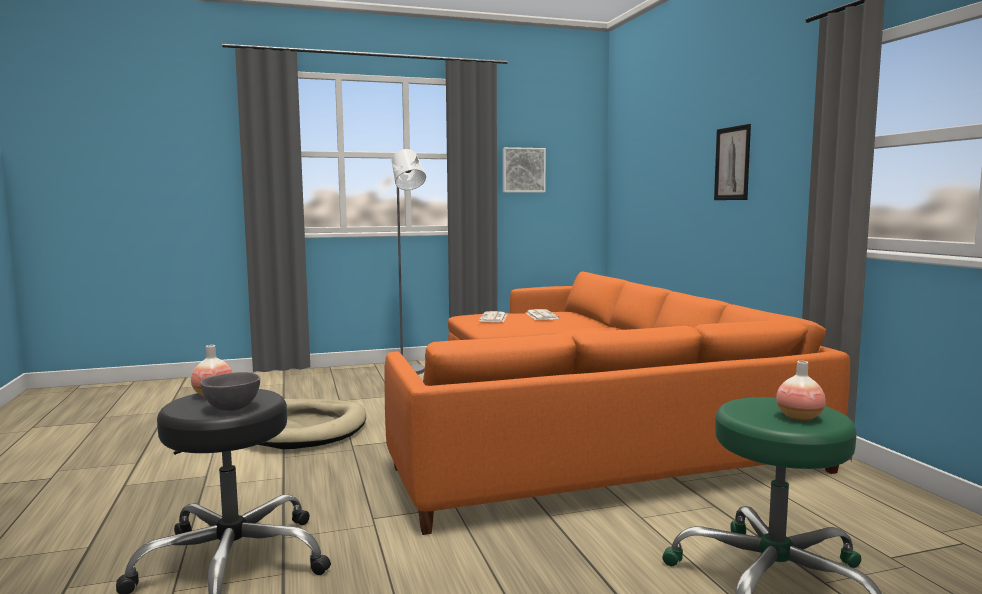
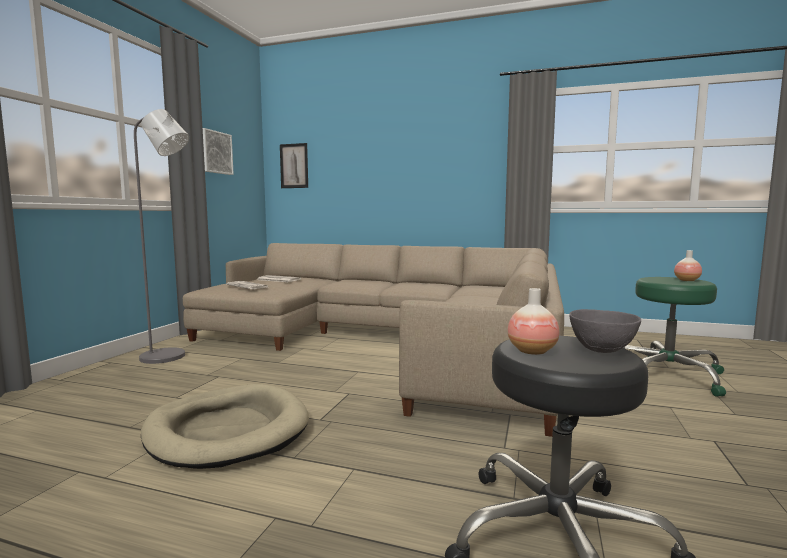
camera: 55 degrees left, 0 degrees up
(589, 412) = (389, 340): orange sofa -> beige sofa
(732, 163) = (422, 159): picture -> picture (294, 166)

